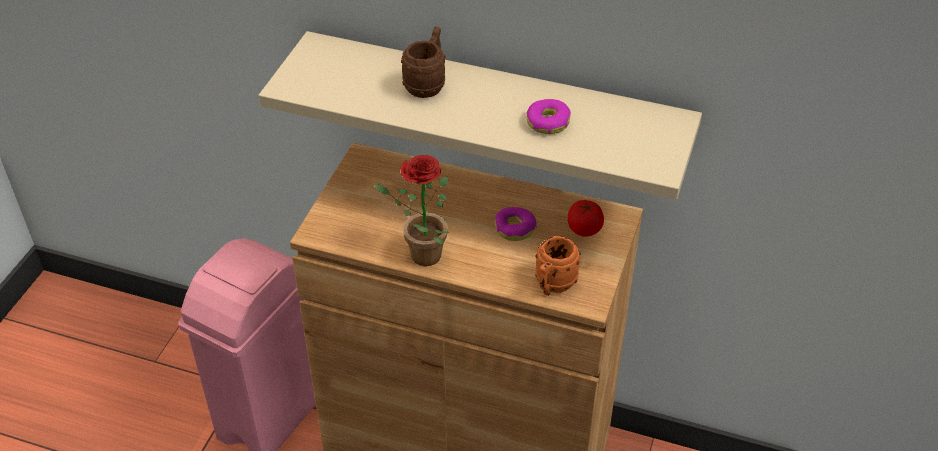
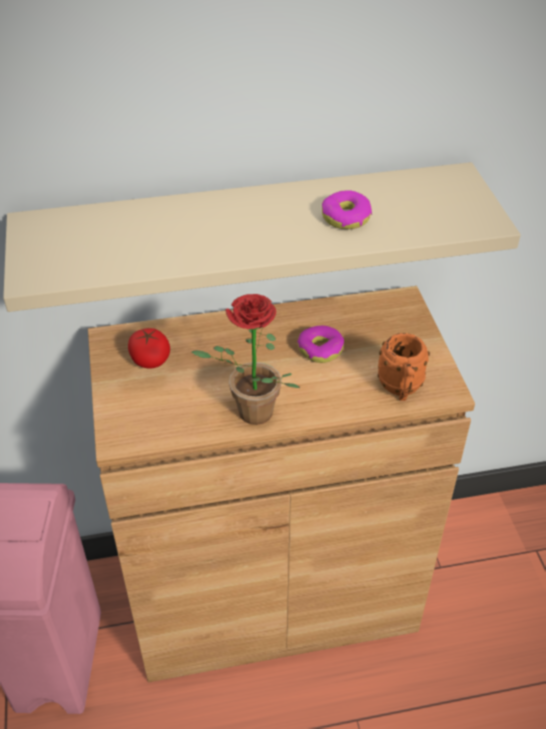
camera: 30 degrees left, 0 degrees up
(427, 84) = (191, 222): brown mug -> none
(584, 228) = (383, 323): tomato -> tomato (150, 359)

